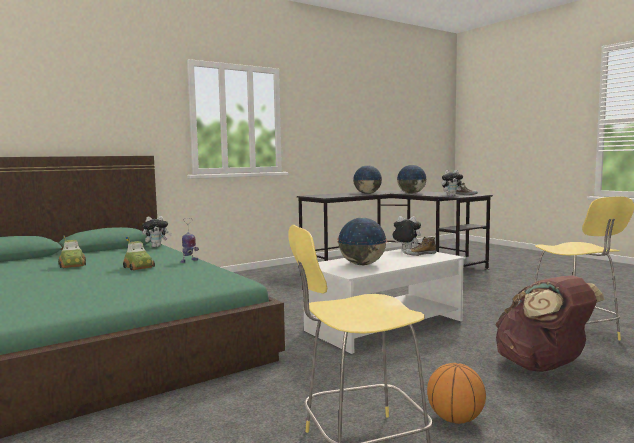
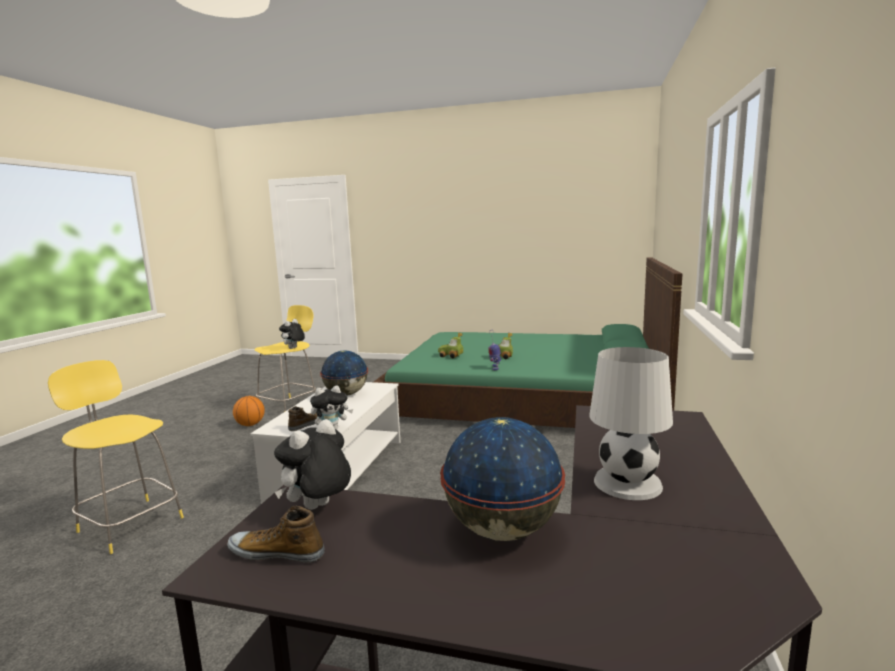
camera: 140 degrees right, 5 degrees up
(73, 265) = (544, 348): toy car -> toy car (450, 356)
(157, 246) = (595, 372): plush toy -> plush toy (293, 348)
(367, 193) = (626, 483): globe -> white table lamp
(542, 367) = (187, 470): brown backpack -> none

